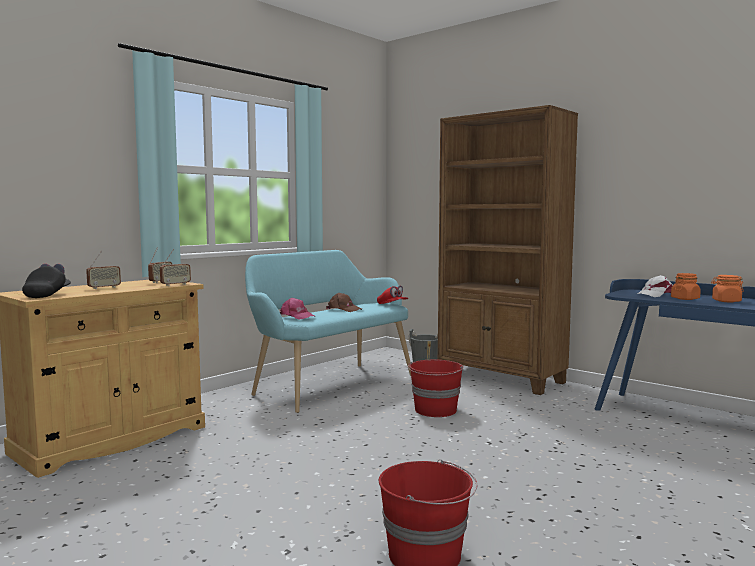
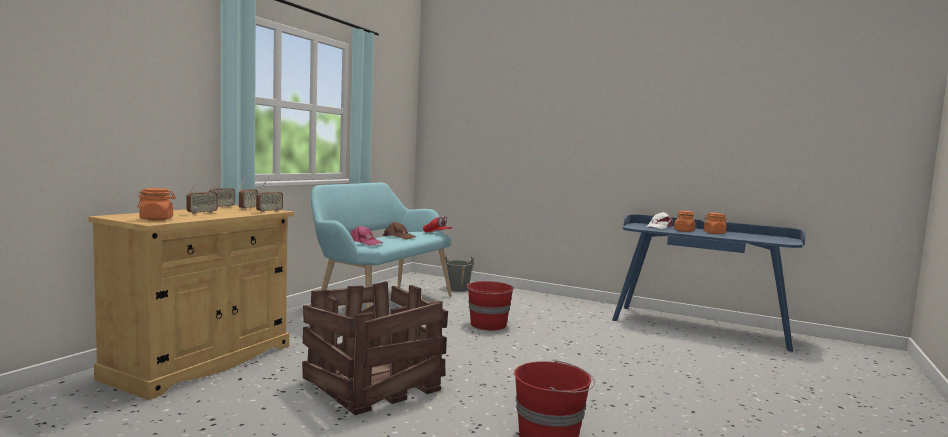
camera: 15 degrees left, 0 degrees up
(47, 295) = (157, 219): black cap -> orange jar
(137, 281) = (221, 207): none -> radio
(265, 474) = (374, 384): none -> crate
(501, 378) = (527, 297): brown bookcase -> none

